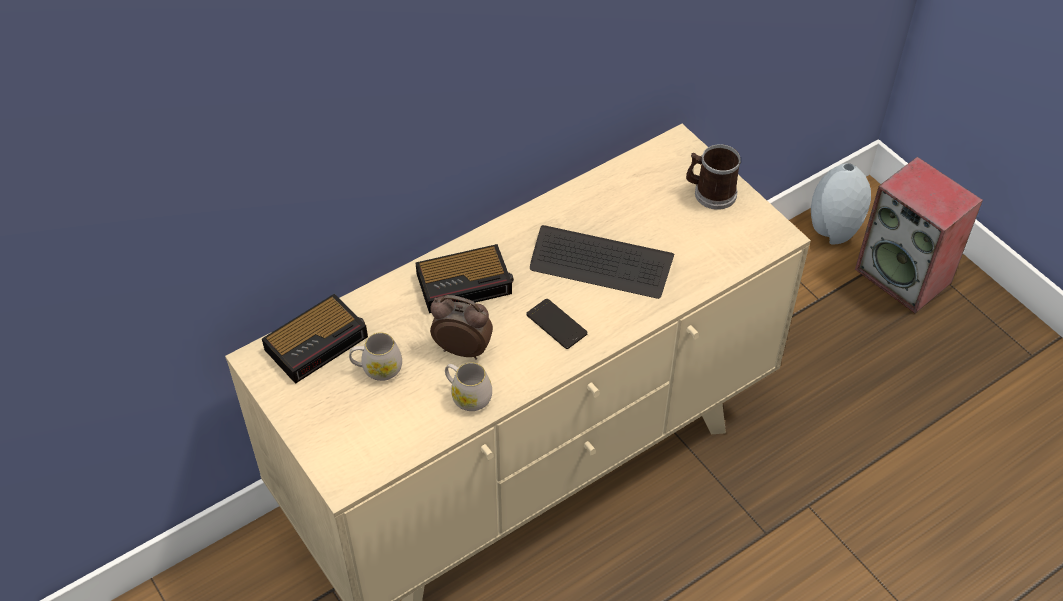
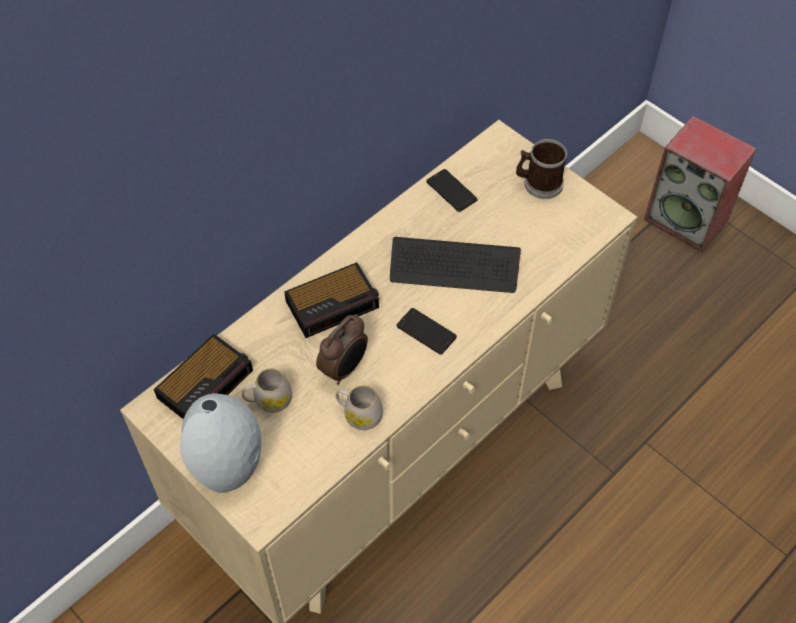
camera: 10 degrees left, 5 degrees up
(463, 348) = (344, 368): alarm clock -> alarm clock turned 120 degrees clockwise
(615, 188) = (451, 191): none -> phone
(833, 230) = (618, 186): grey vase -> grey vase (227, 467)

